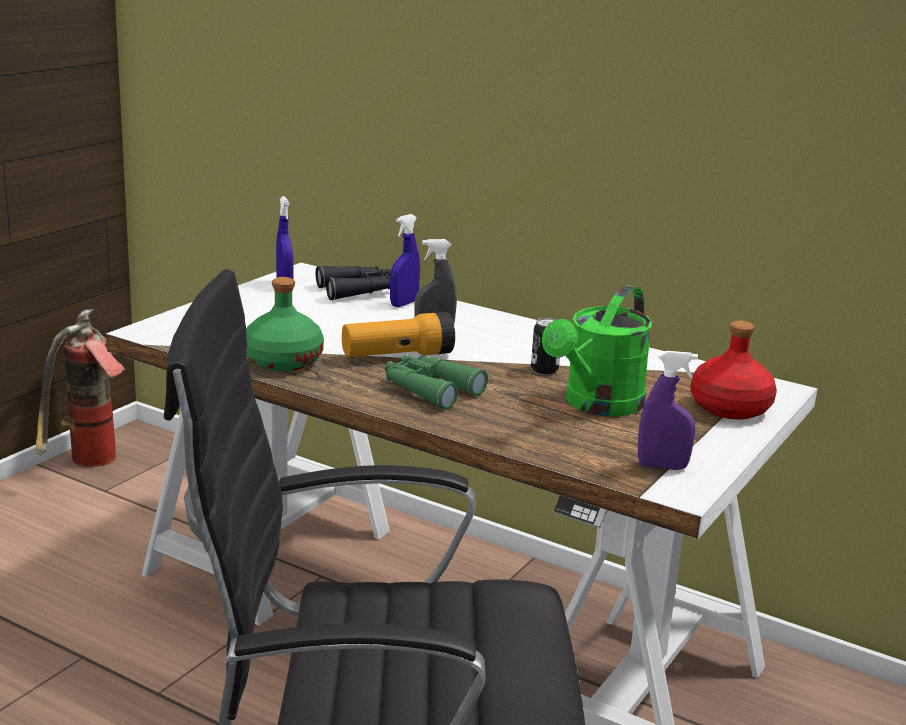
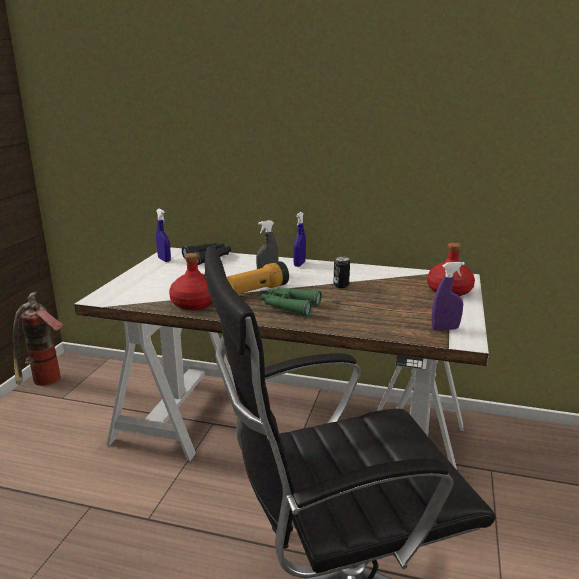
camera: 15 degrees left, 0 degrees up
(282, 361) = (194, 303): green bottle -> red bottle
(404, 304) = (239, 261): blue spray bottle -> blue spray bottle (299, 264)
(597, 405) = (384, 300): green watering can -> none

